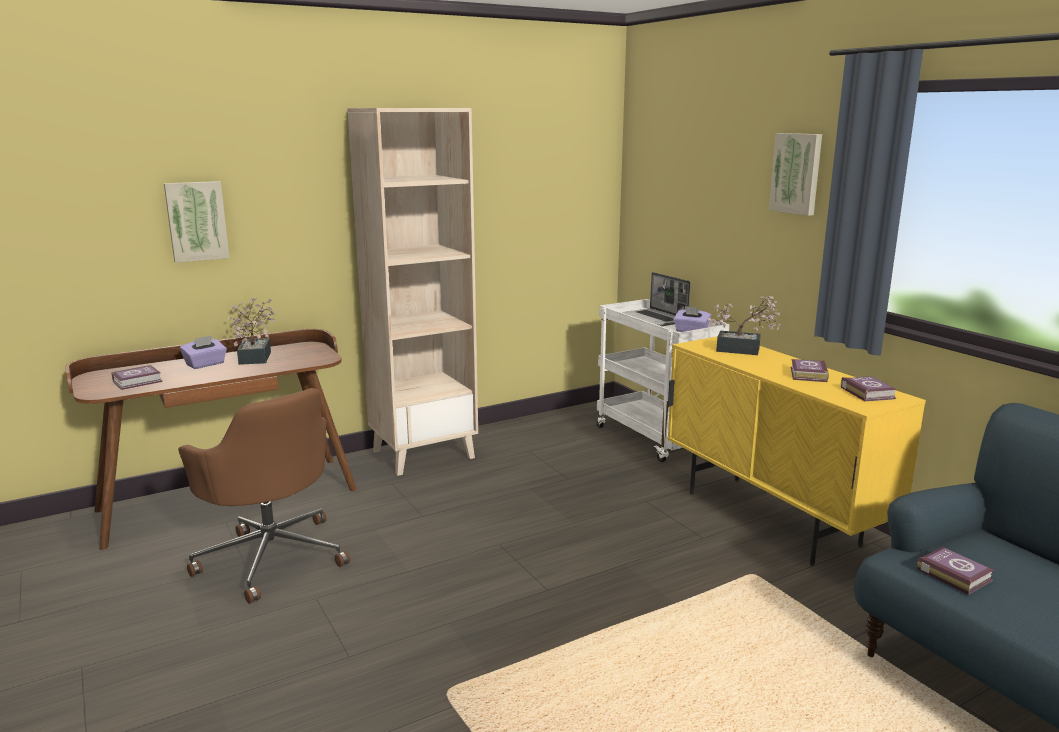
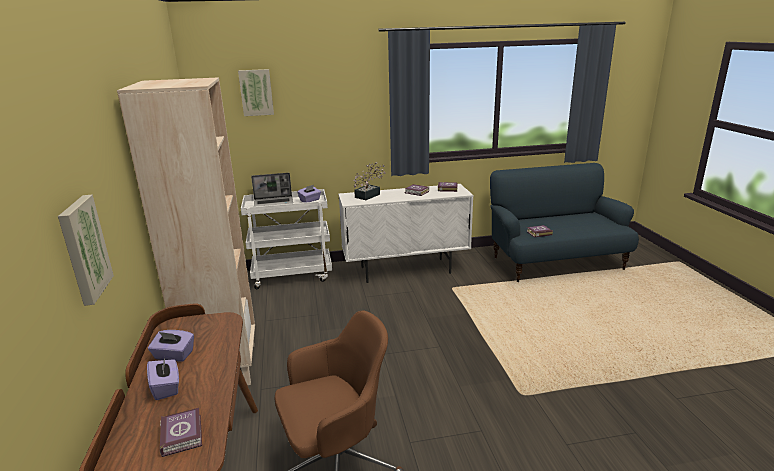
camera: 70 degrees left, 5 degrees up
(256, 356) = (174, 355): potted plant -> purple tissue box
(771, 518) = (406, 270): yellow cabinet -> white cabinet
(797, 173) = (354, 95): picture -> picture (256, 92)

